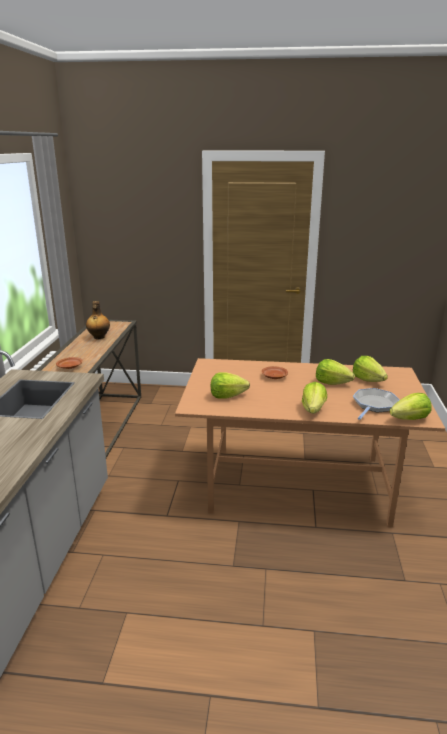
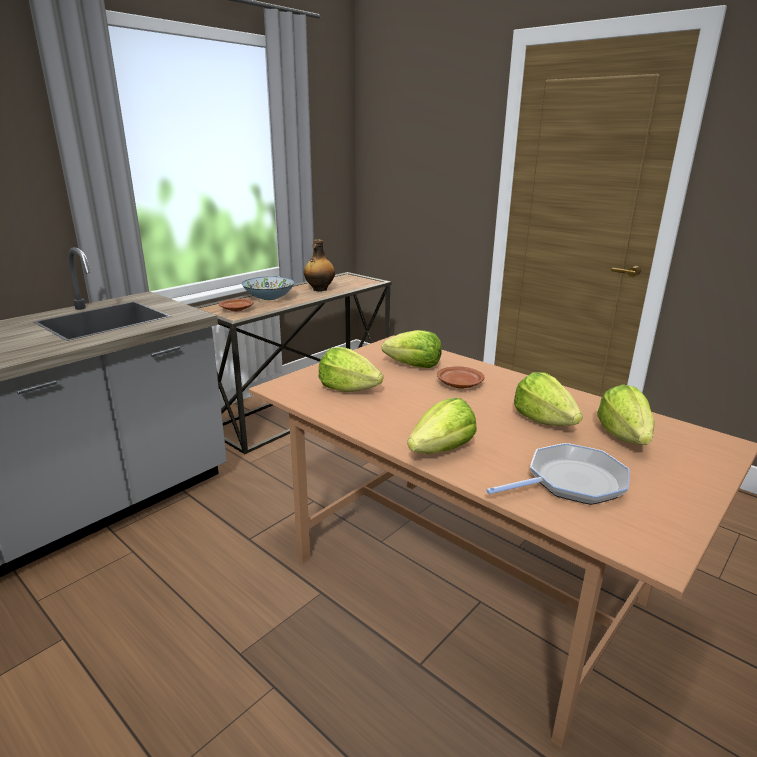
camera: 35 degrees right, 0 degrees up
(76, 352) = (269, 298): none -> bowl
(410, 419) = (614, 537): lettuce -> lettuce (414, 366)

